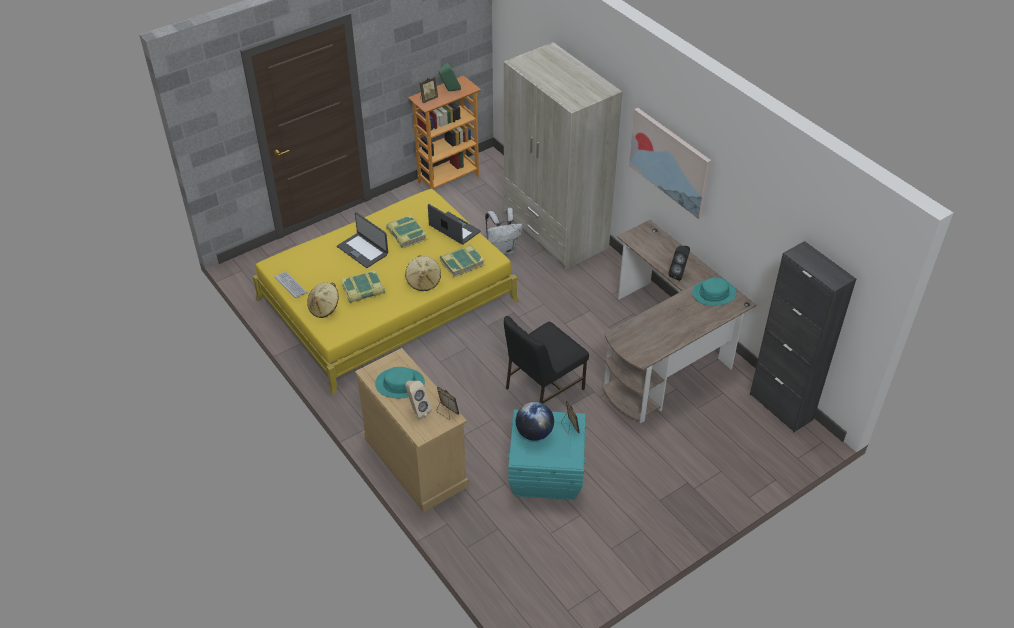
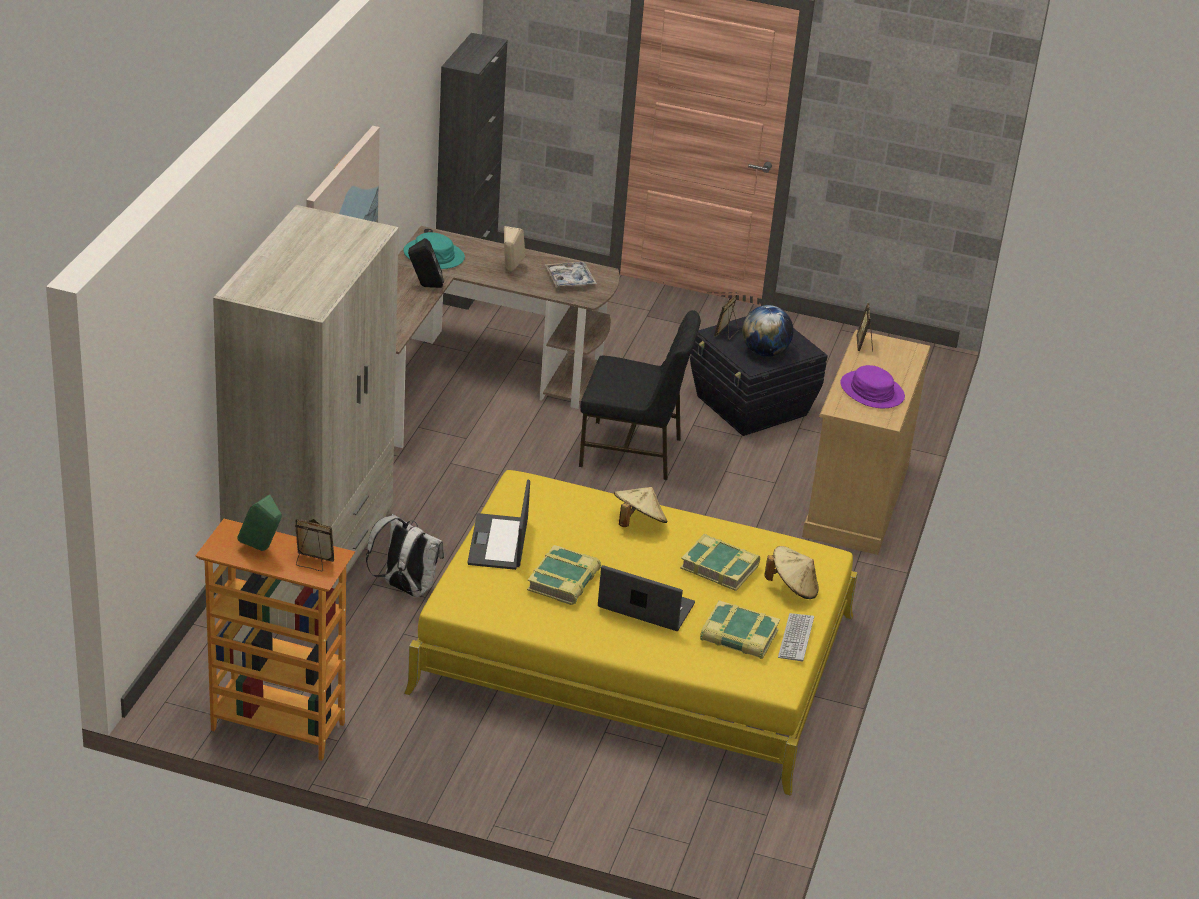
camera: 130 degrees left, 10 degrees down
(363, 250) = (645, 607): laptop -> laptop turned 75 degrees counterclockwise
(400, 384) = (871, 391): turquoise hat -> purple hat
(417, 411) = (889, 364): beige speaker -> beige speaker (510, 270)
(462, 263) = (563, 504): book -> book (738, 636)
(545, 473) = (751, 406): turquoise storage box -> black storage box
(644, 339) = (570, 279): none -> tray

